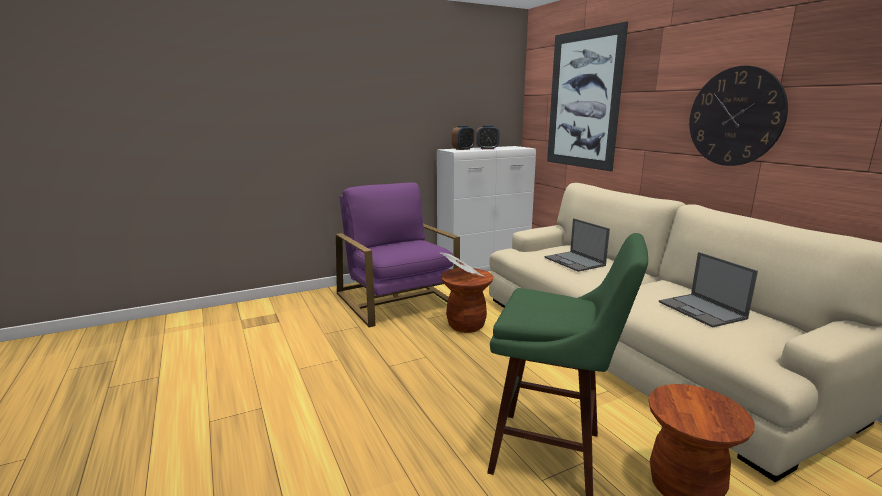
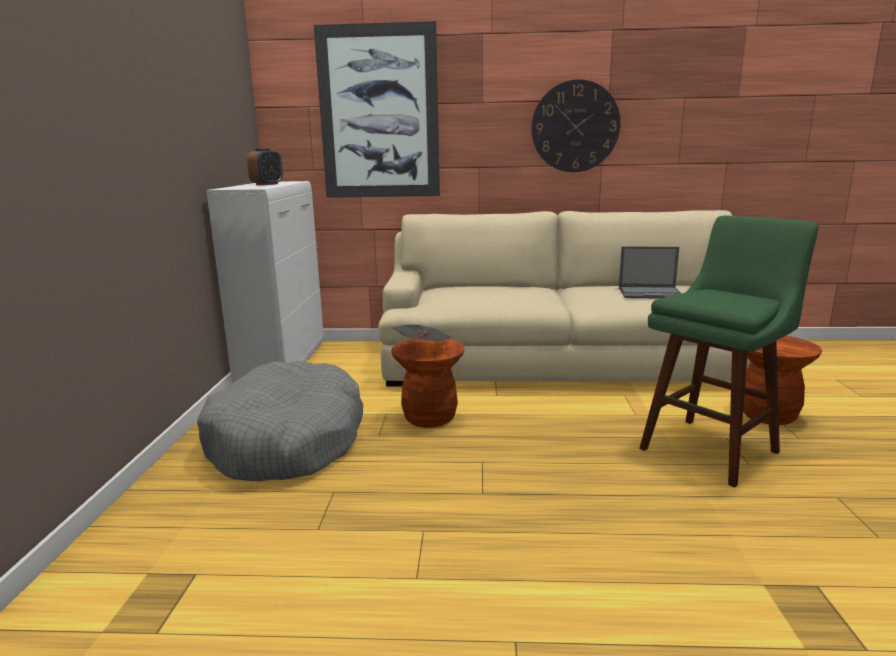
camera: 60 degrees left, 0 degrees up
(397, 300) = (287, 441): purple armchair -> grey dog bed
(463, 149) = (244, 187): alarm clock -> none
(575, 262) = (495, 295): laptop -> none

